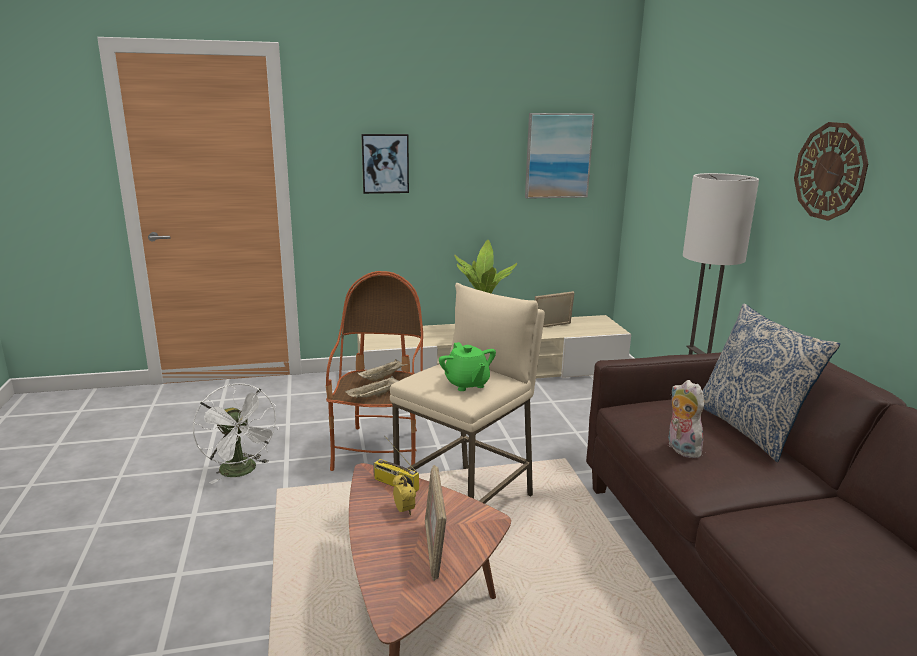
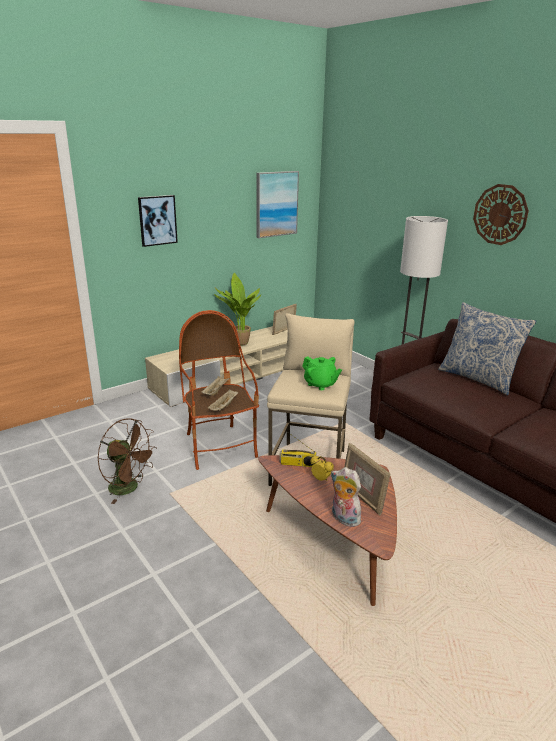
camera: 25 degrees left, 5 degrees up
(242, 472) = (129, 488): white fan -> brown fan
(680, 449) = (455, 399): plush toy -> plush toy (343, 519)

